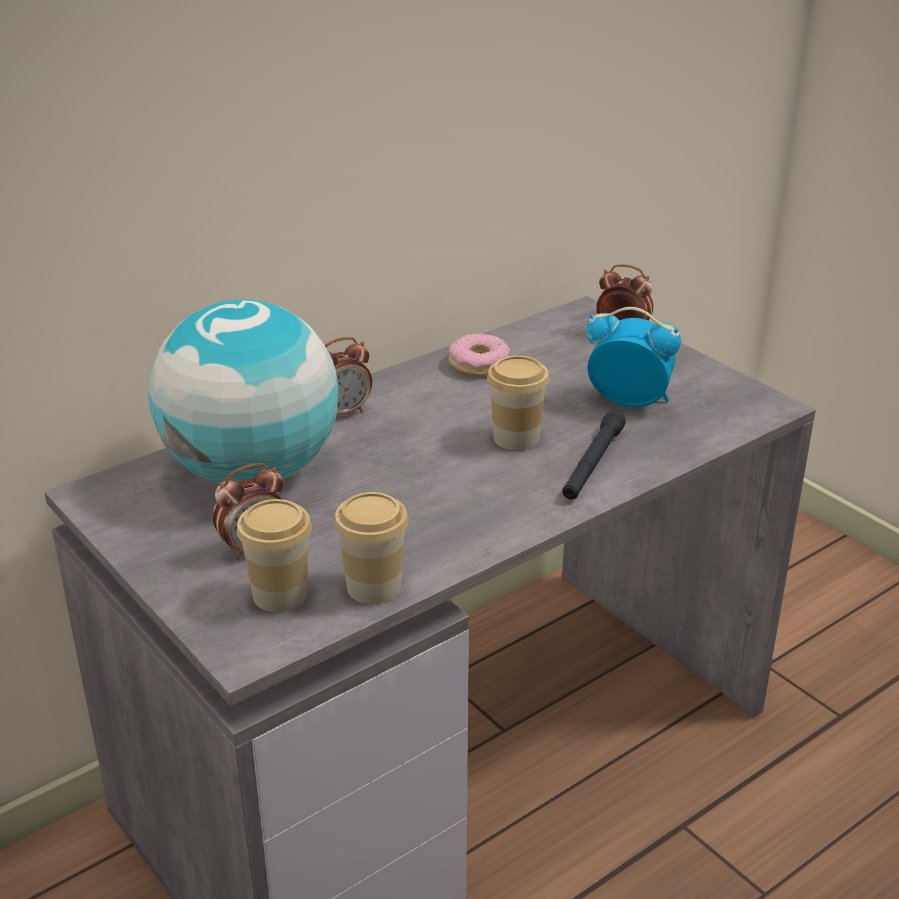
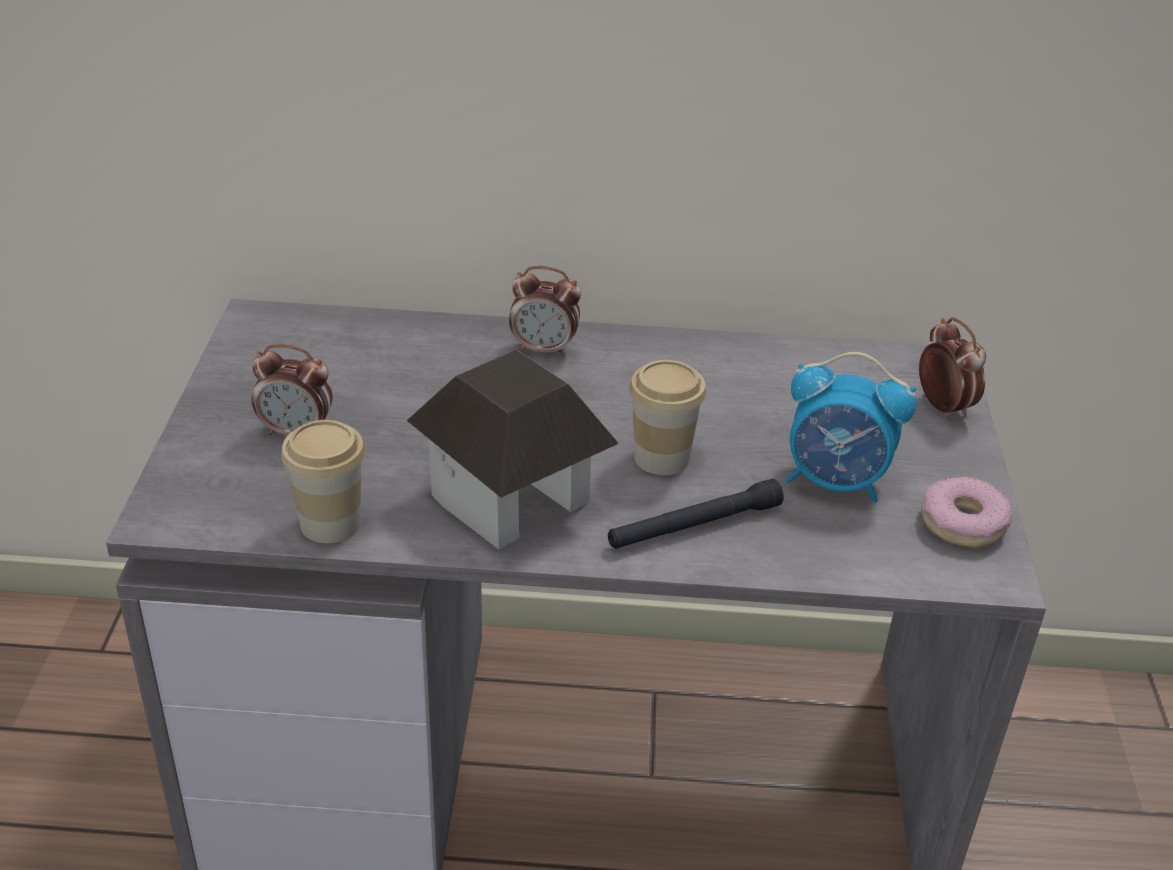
camera: 40 degrees right, 5 degrees up
(252, 472) = (393, 364): globe -> none
(280, 594) = (255, 484): cup -> none
(465, 508) = (511, 499): none -> toy house
(478, 364) = (740, 365): donut -> donut (962, 522)
(629, 401) = (836, 482): alarm clock -> alarm clock turned 135 degrees clockwise

